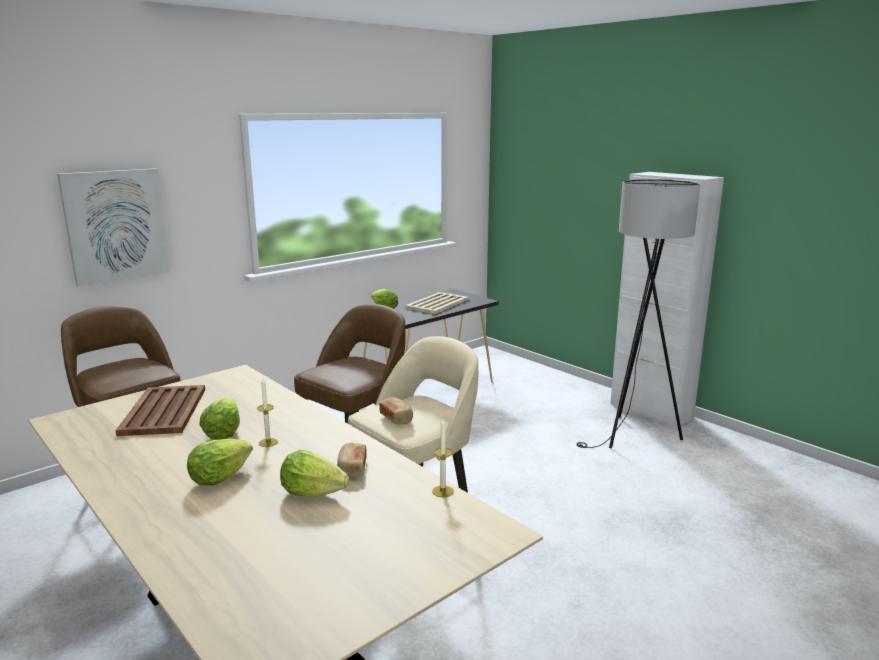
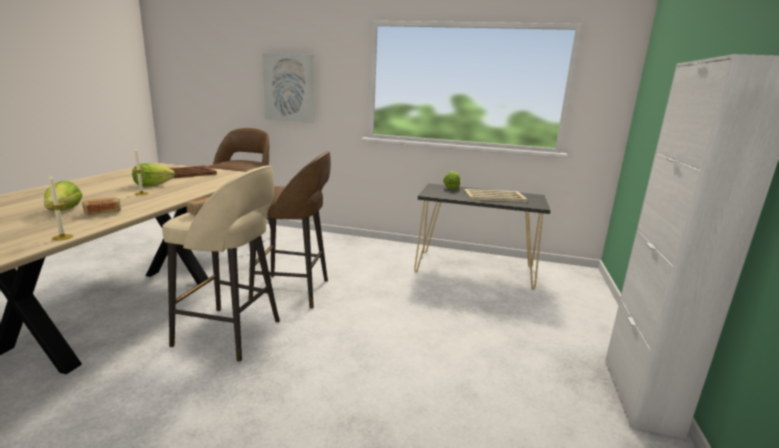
camera: 55 degrees right, 0 degrees up
(219, 478) = (87, 194): lettuce -> none
(633, 437) = (553, 396): grey floor lamp -> none

